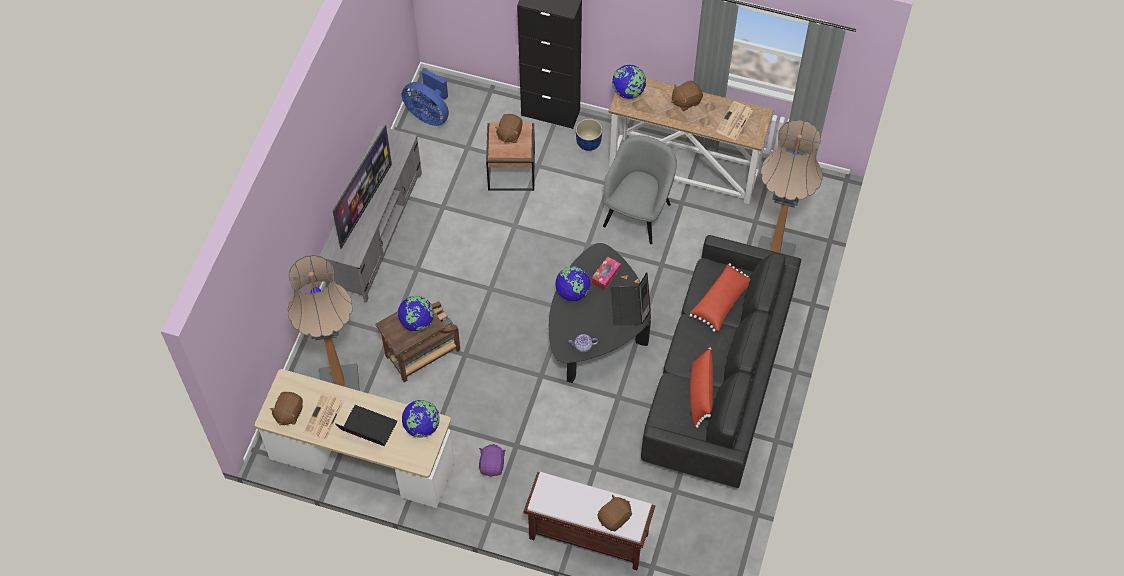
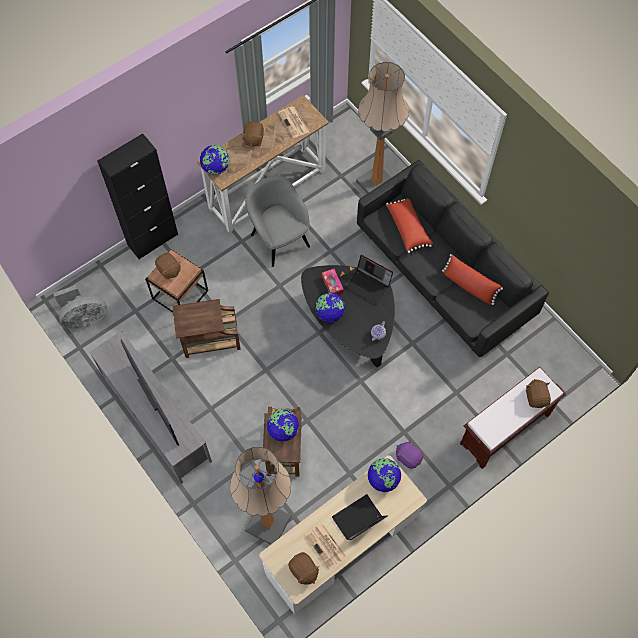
camera: 55 degrees left, 5 degrees up
(429, 114) = (84, 318): blue fan -> grey fan
(483, 224) = (209, 340): none -> brown side table
(588, 142) = (197, 232): blue planter -> none

